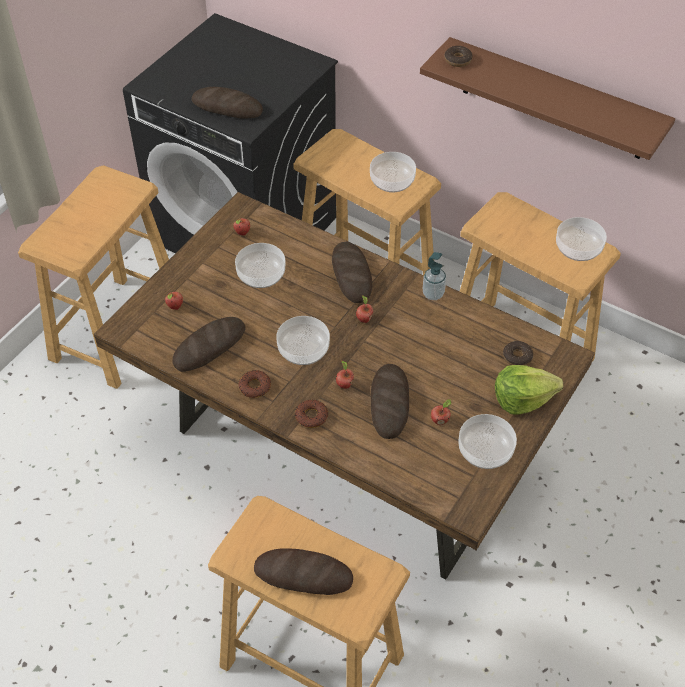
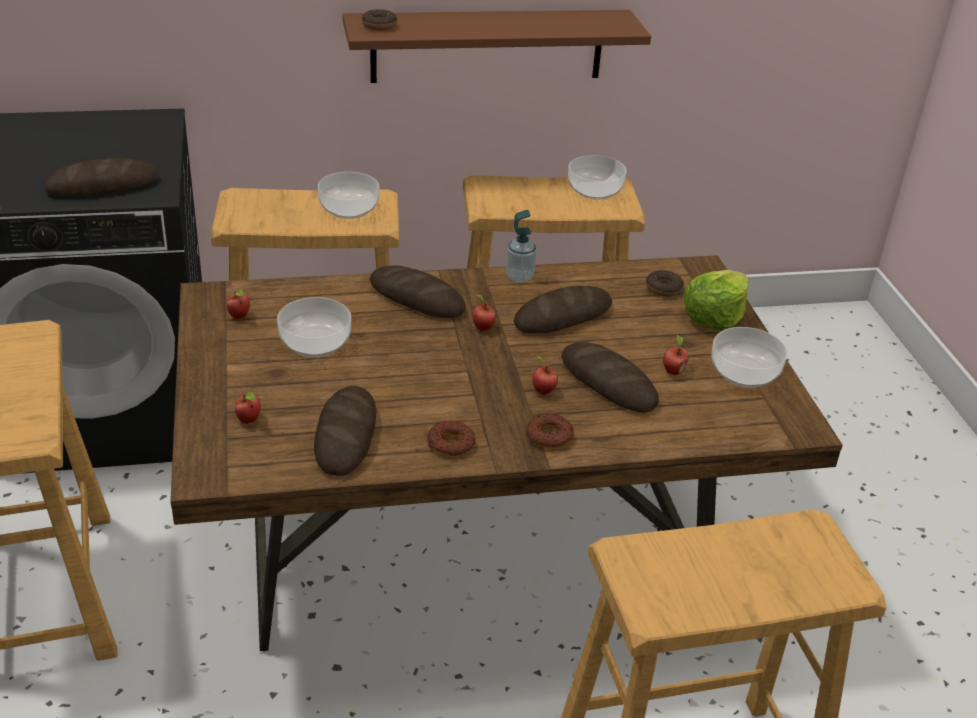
camera: 45 degrees left, 15 degrees down
(303, 575) = (745, 581): bread -> bread (563, 316)
(304, 350) = (458, 384): bowl -> none

